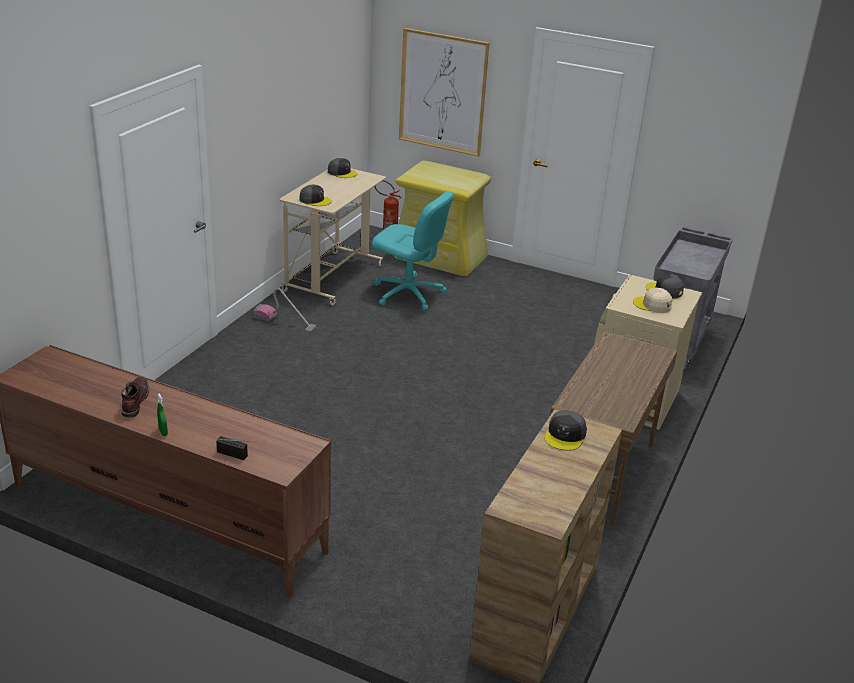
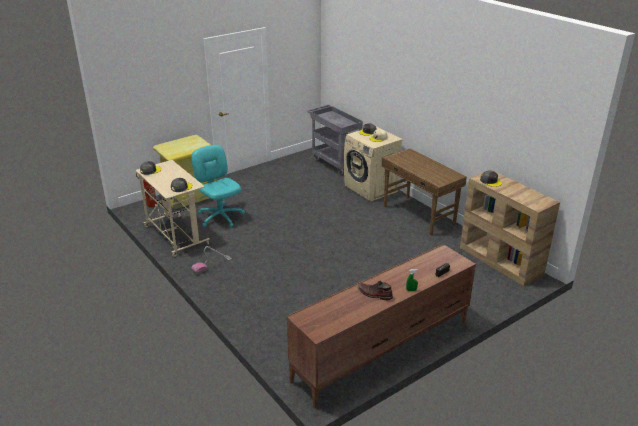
camera: 60 degrees left, 0 degrees up
(408, 294) = (220, 216): turquoise office chair -> turquoise office chair turned 90 degrees counterclockwise
(442, 92) = (156, 98): picture -> none

